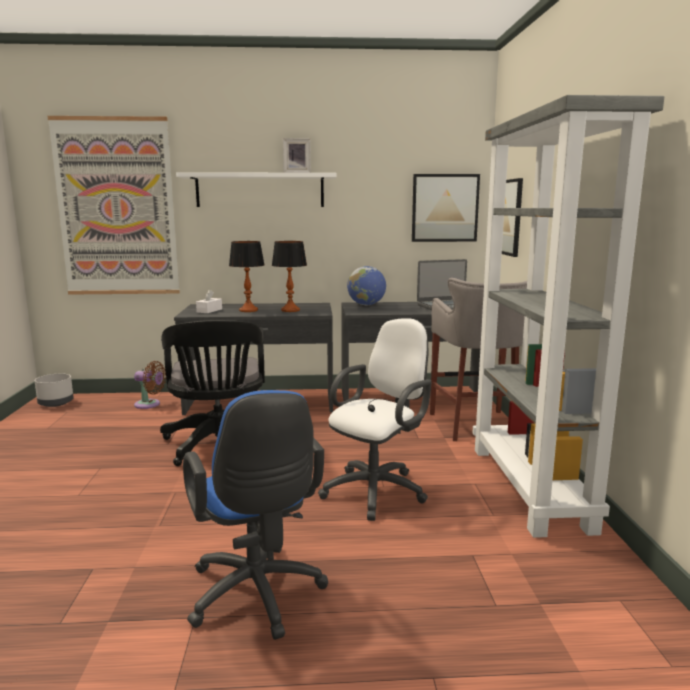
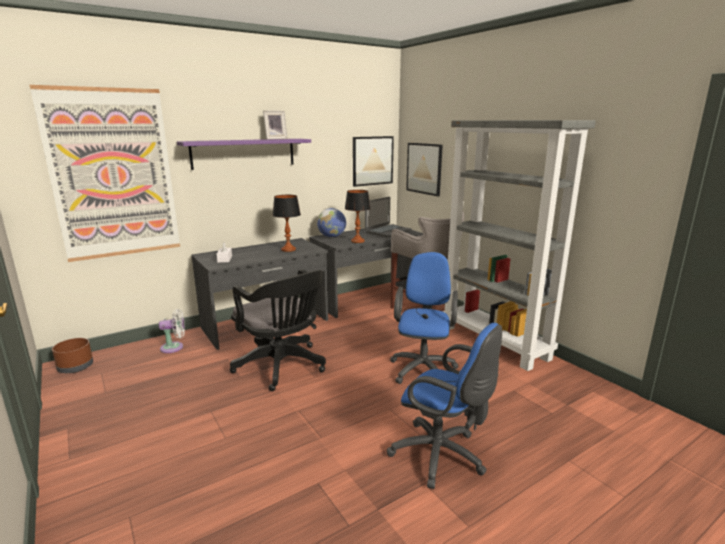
camera: 30 degrees left, 5 degrees up
(56, 403) = (76, 367): grey planter -> brown planter
(150, 404) = (174, 347): brown fan -> white fan
(249, 310) = (256, 254): table lamp -> table lamp (357, 241)
(260, 190) = (244, 153): white shelf -> purple shelf
(378, 490) = (423, 368): white office chair -> blue office chair

